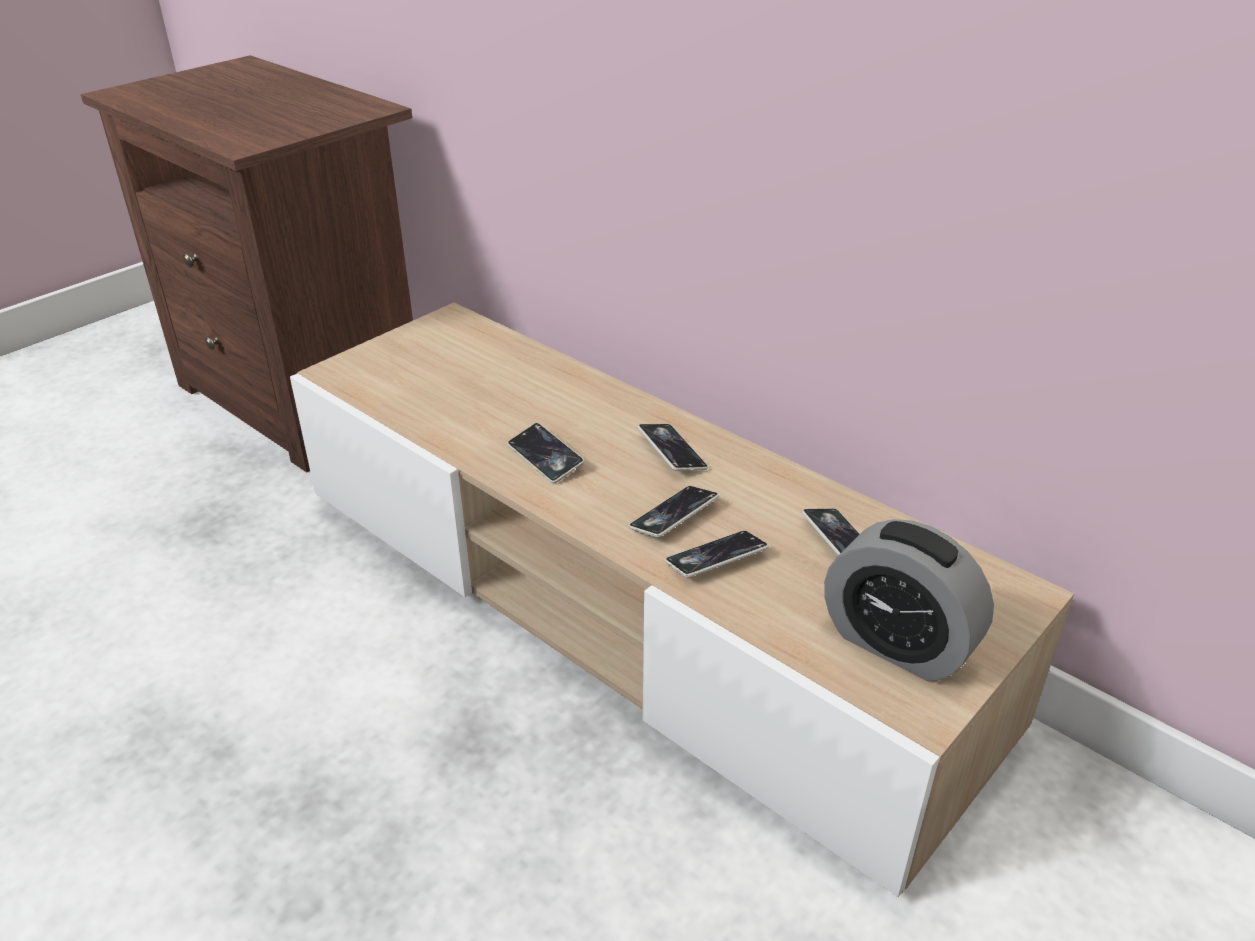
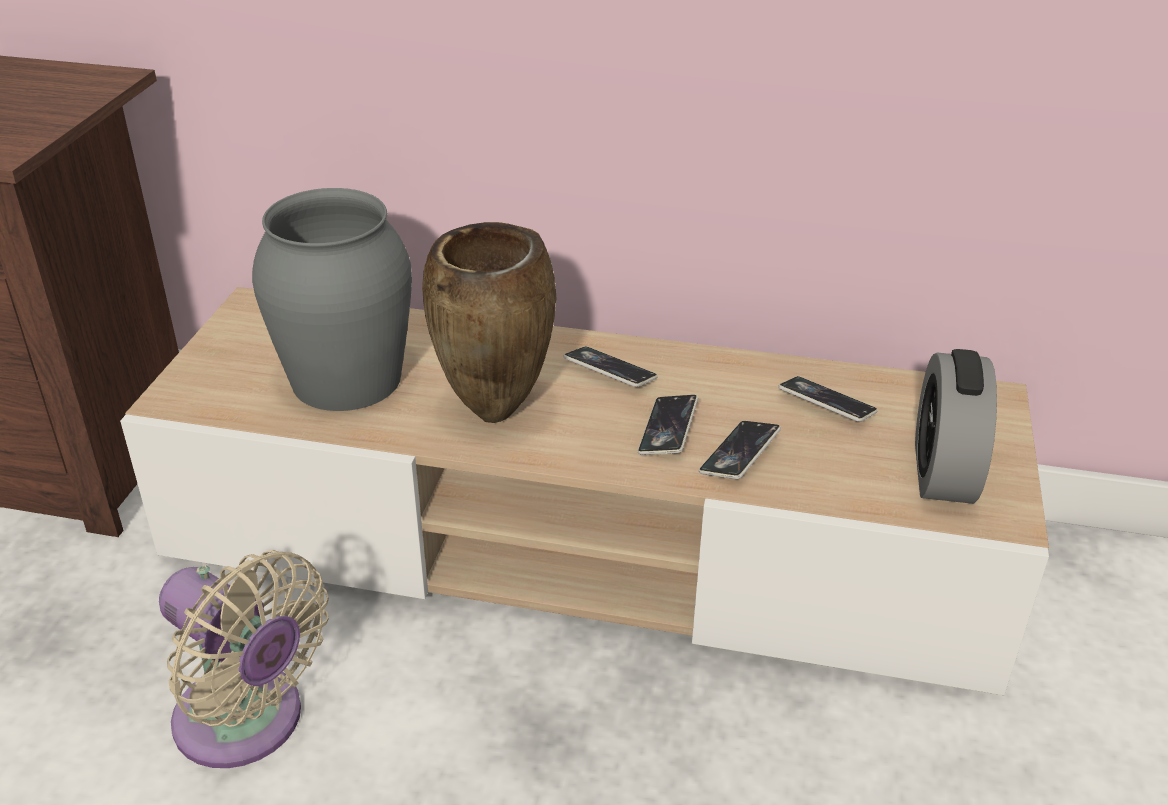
camera: 30 degrees left, 0 degrees up
(279, 639) = (247, 724): none -> beige fan
(463, 393) = (346, 378): none -> grey vase
(545, 457) = (495, 415): phone -> brown vase
(897, 644) = (943, 472): alarm clock -> alarm clock turned 90 degrees clockwise

